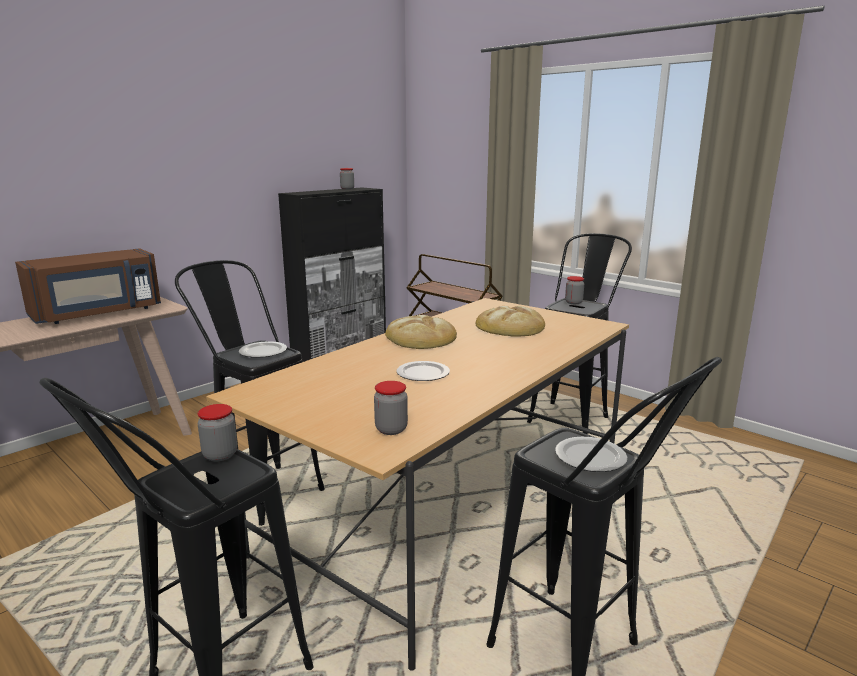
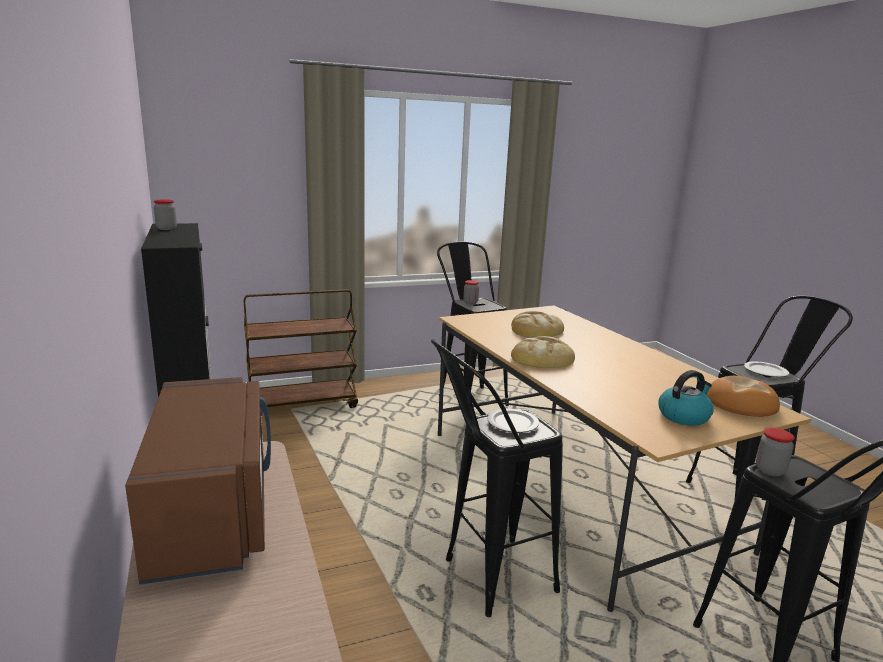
camera: 65 degrees left, 0 degrees up
(317, 401) = (684, 416): none -> kettle
(391, 429) = (741, 403): jar -> bread
(423, 374) = (633, 374): plate -> none

